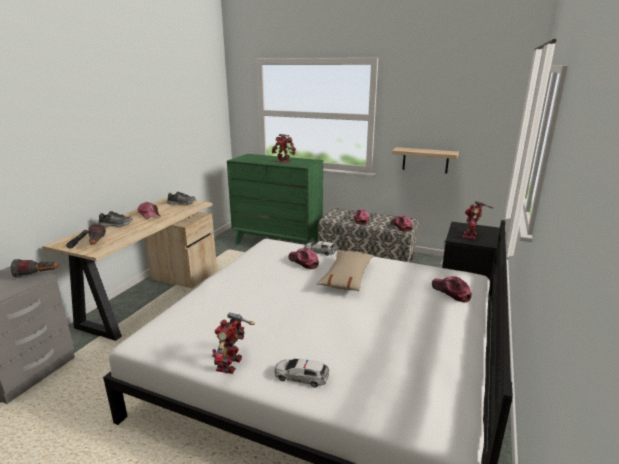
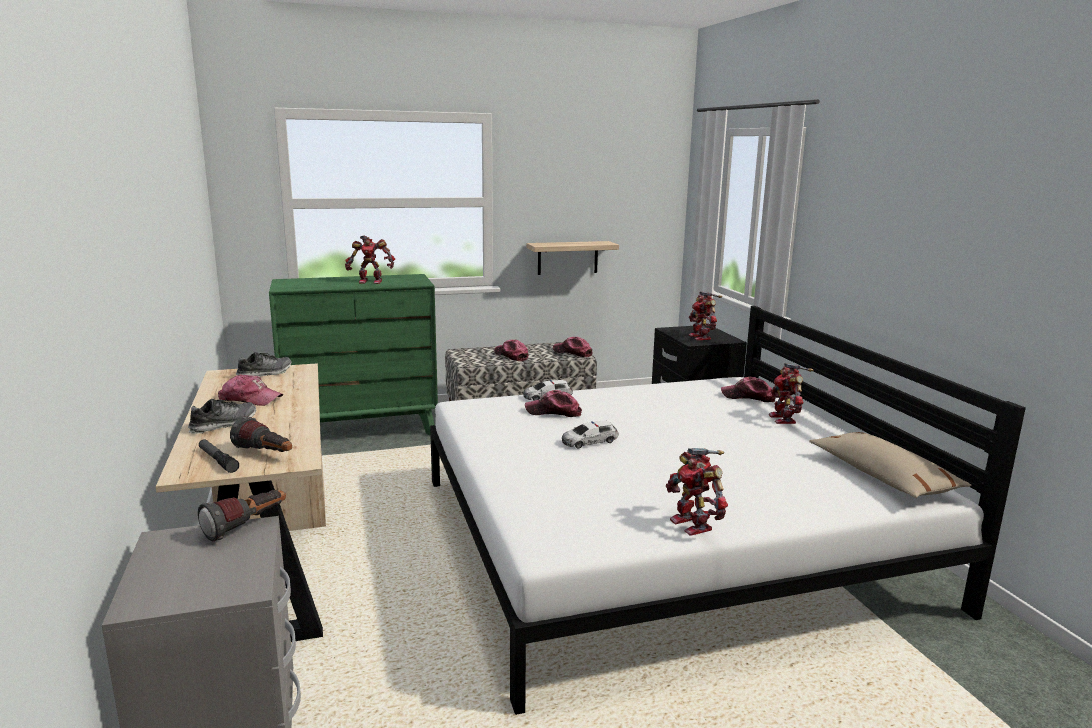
camera: 40 degrees left, 5 degrees down
(301, 376) = (772, 504): toy car -> toy car (589, 441)
(347, 277) = (632, 412): beige pillow -> beige pillow (882, 477)
(445, 318) = (784, 419): none -> toy robot

